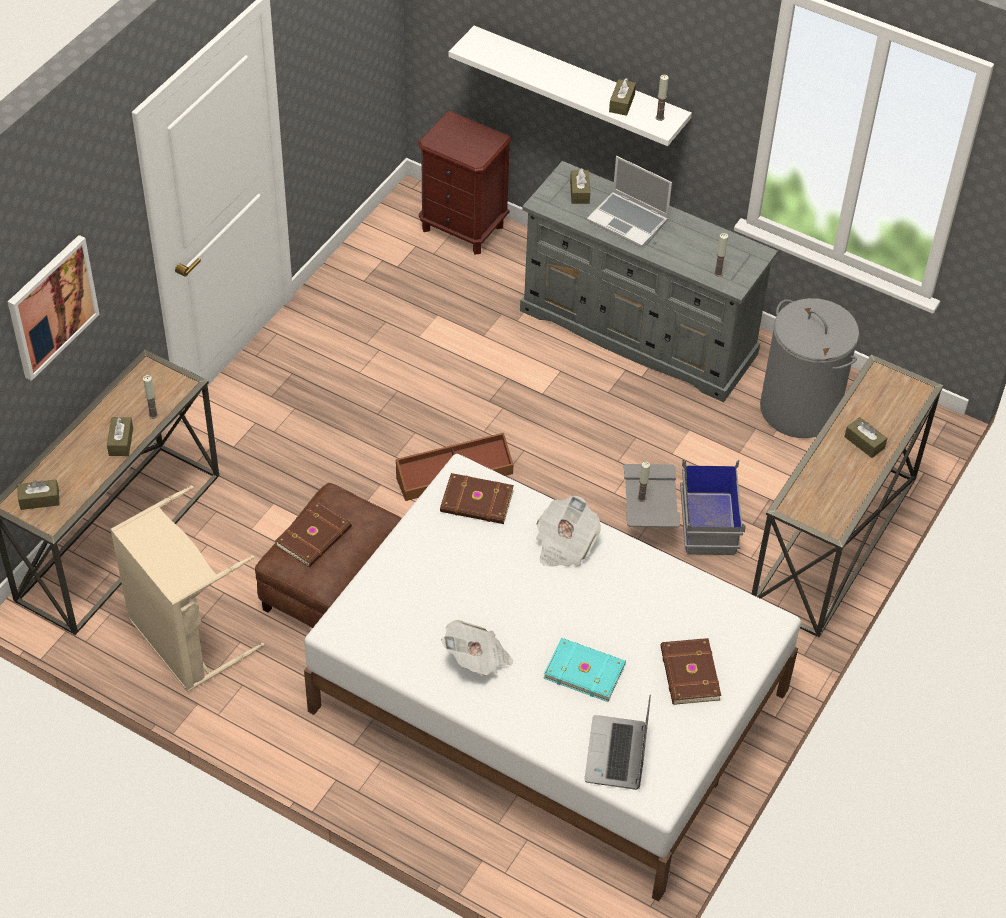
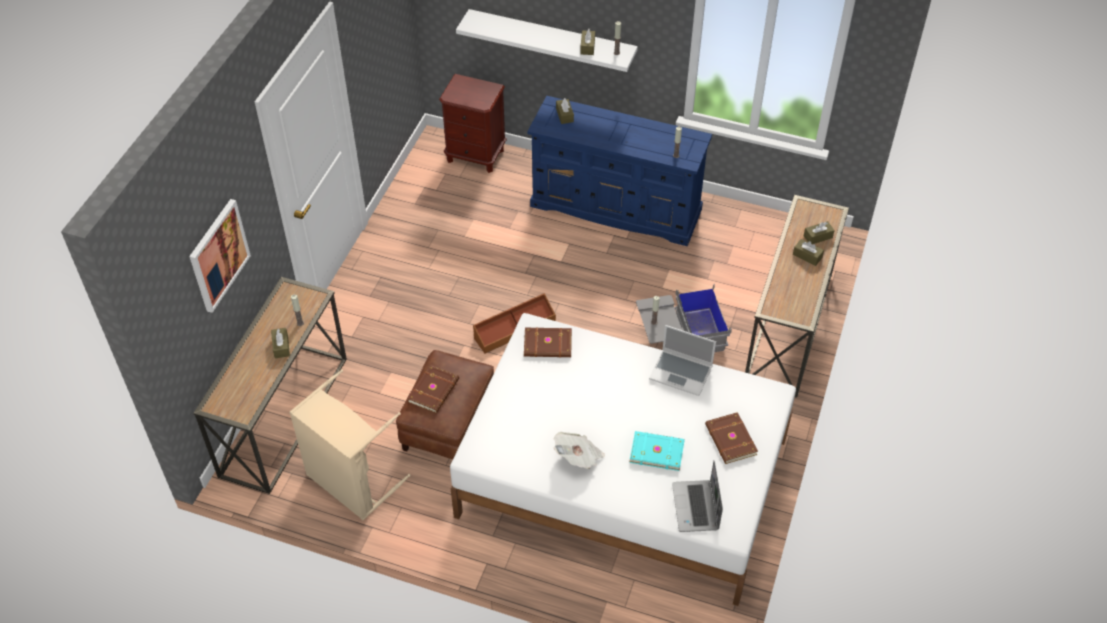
camera: 10 degrees left, 0 degrees up
(39, 500) = (231, 400): brown tissue box -> brown tissue box (818, 237)
(564, 544) = (618, 364): newspaper -> none
(629, 220) = (604, 129): laptop -> laptop (681, 373)
(639, 332) = (617, 208): grey dresser -> blue dresser
(800, 409) = (740, 242): grey laundry basket -> none

